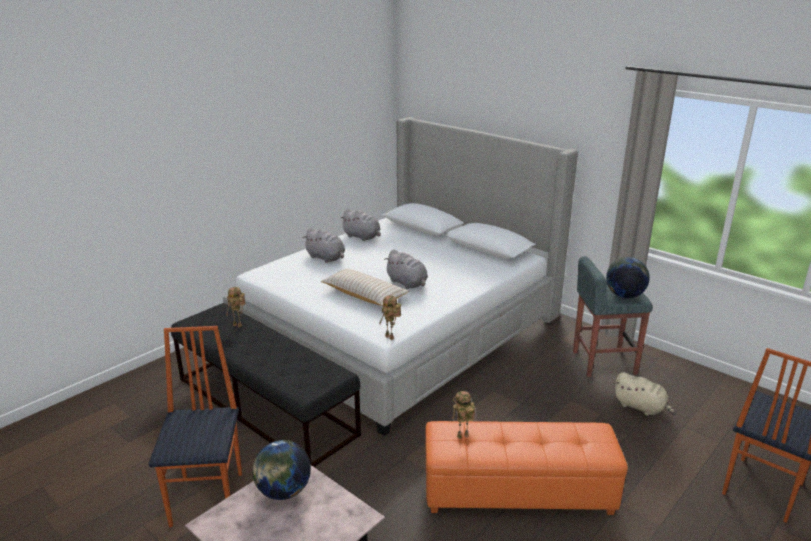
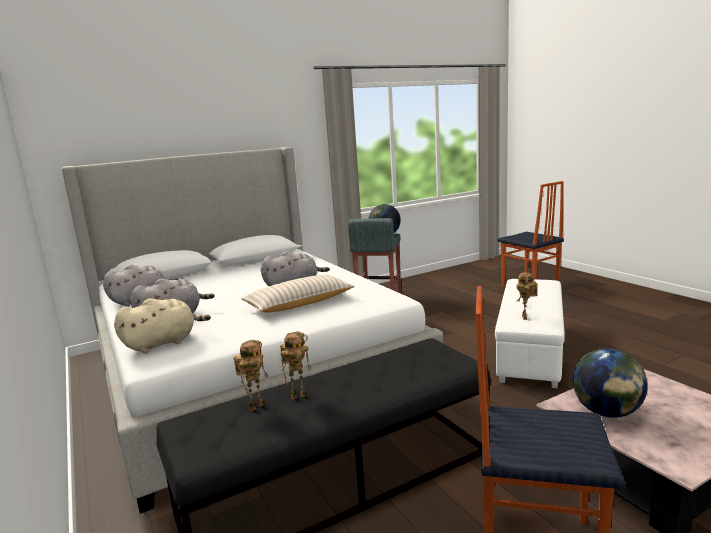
camera: 70 degrees left, 10 degrees down
(391, 337) = (403, 297): toy robot -> toy robot (299, 395)
(517, 492) = (531, 351): orange ottoman -> white ottoman
(641, 407) = (440, 299): beige plush toy -> beige plush toy (163, 343)

